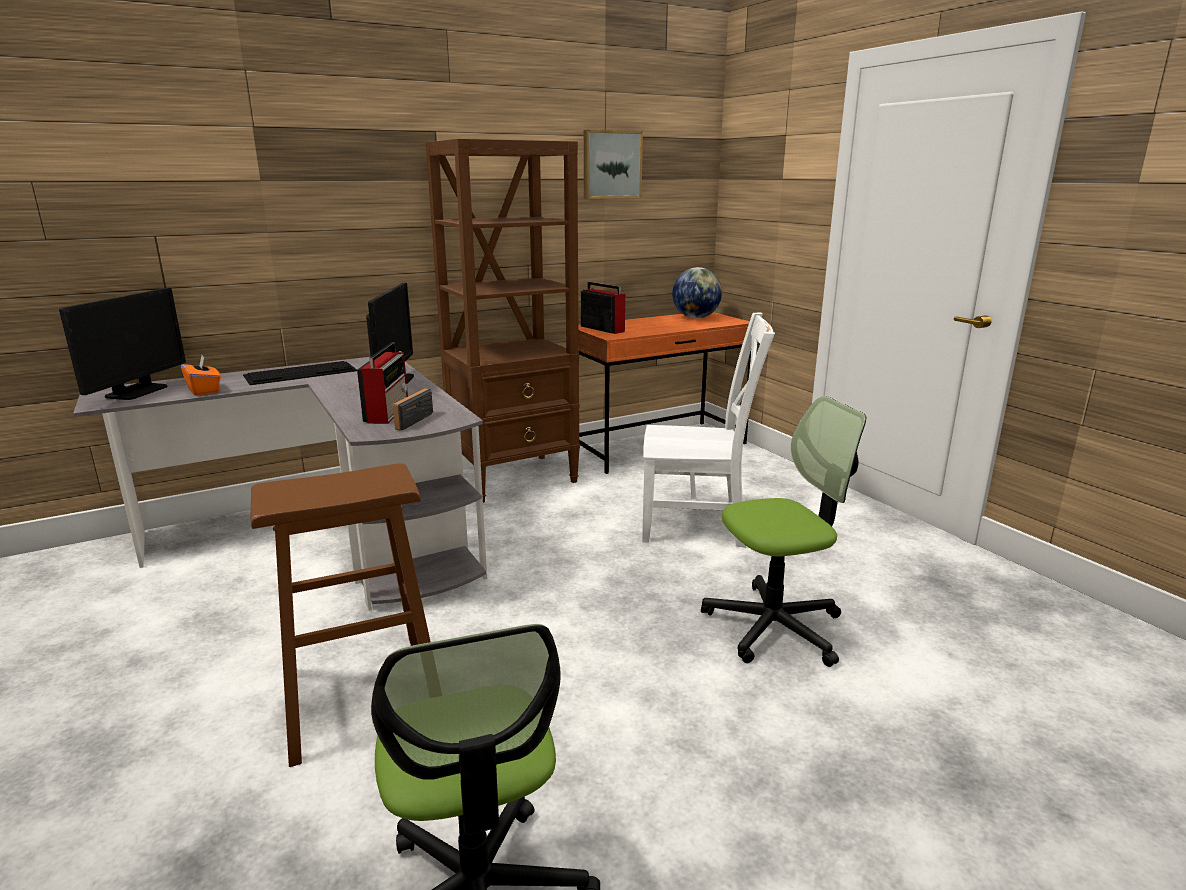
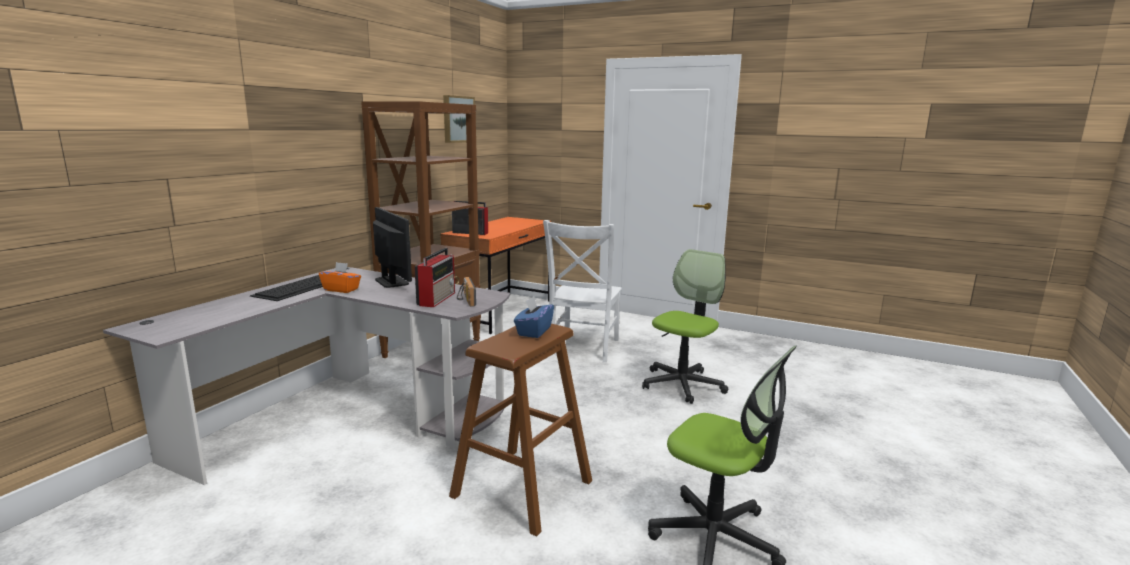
camera: 35 degrees left, 5 degrees down
(137, 391) = (179, 321): monitor -> none
(204, 390) = (244, 310): orange tissue box -> orange tissue box (341, 289)
(363, 482) = (534, 331): none -> blue tissue box
(388, 412) = (437, 298): radio -> radio turned 45 degrees clockwise
(696, 318) = (511, 221): globe -> none
(698, 524) = (582, 348): white chair -> white chair turned 135 degrees clockwise

